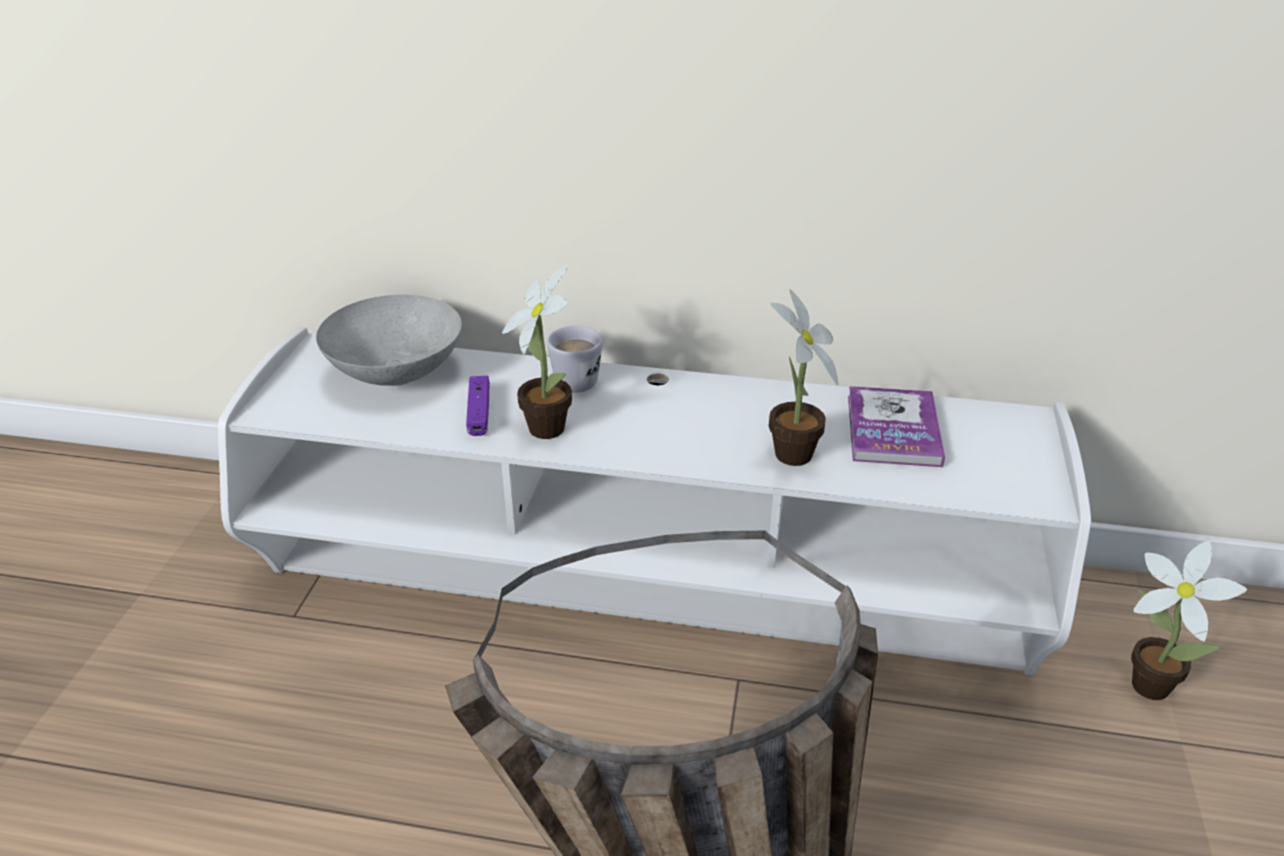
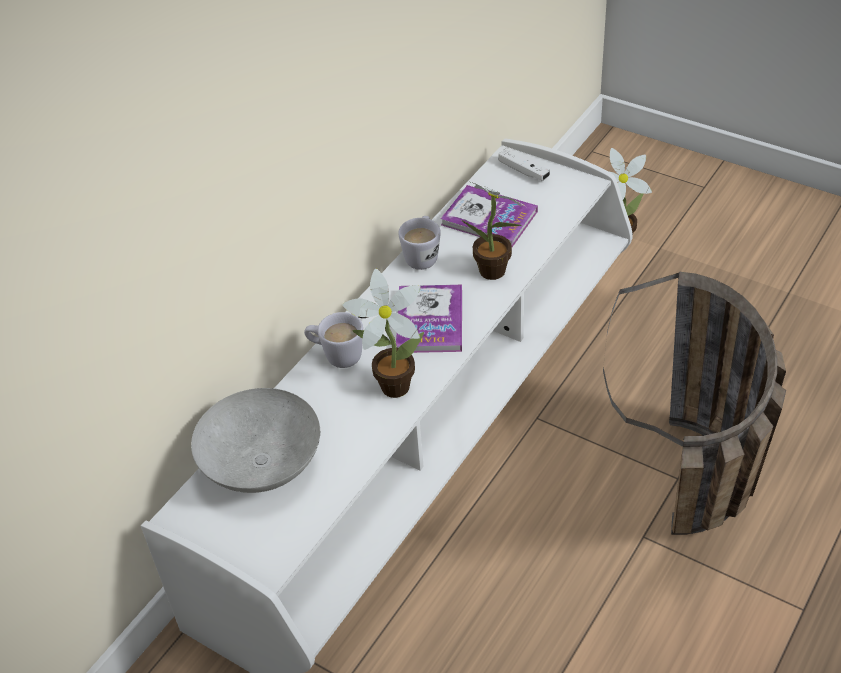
camera: 65 degrees left, 10 degrees up
(479, 412) = (352, 422): purple game controller -> none
(670, 427) = (430, 321): none -> book
(781, 395) = (422, 255): none -> white mug
(1016, 437) = (523, 171): none -> white game controller

